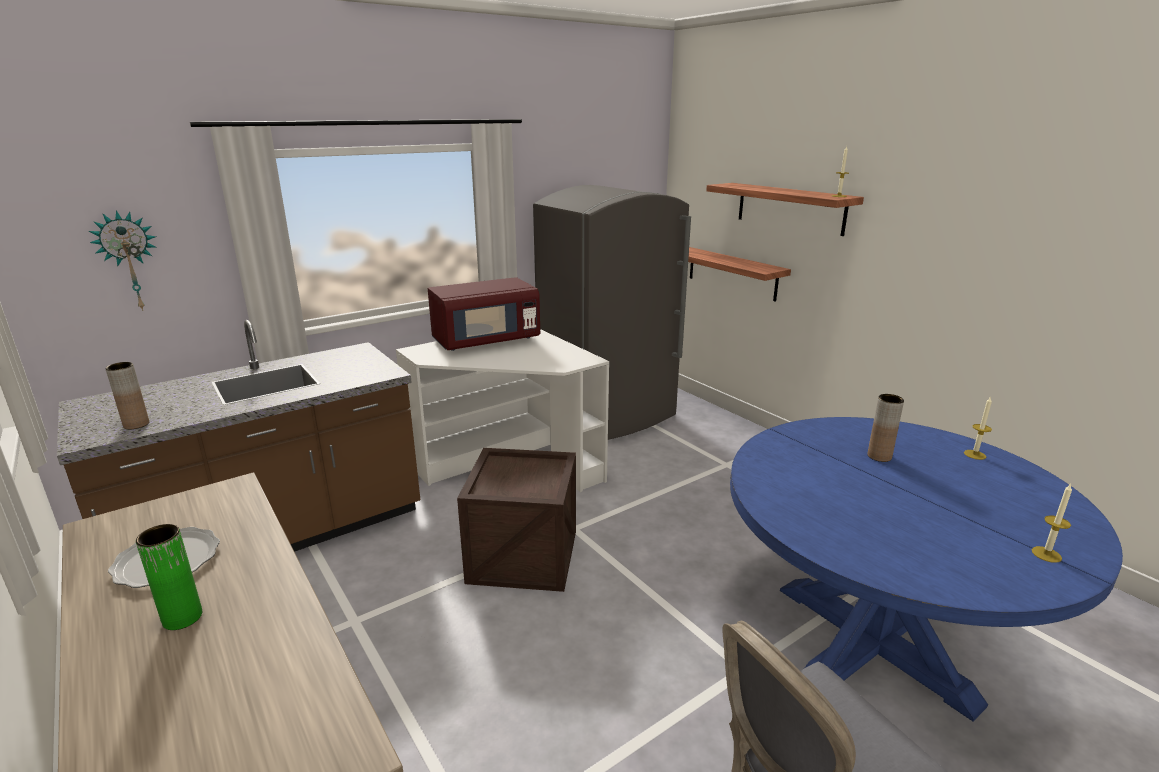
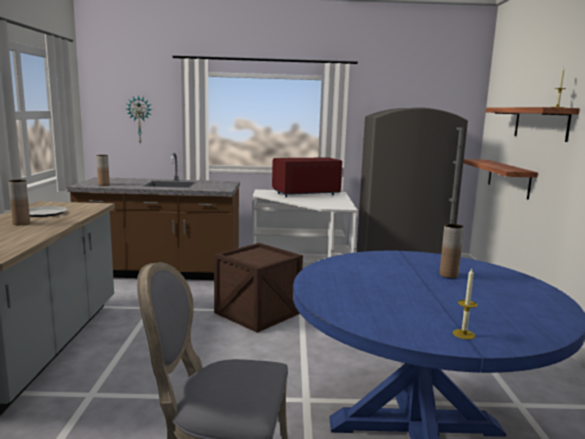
camera: 35 degrees right, 10 degrees down
(182, 617) = (21, 223): green vase -> brown vase
(486, 341) = (306, 193): red microwave -> red microwave turned 150 degrees clockwise
(975, 454) = (535, 293): candle -> none

